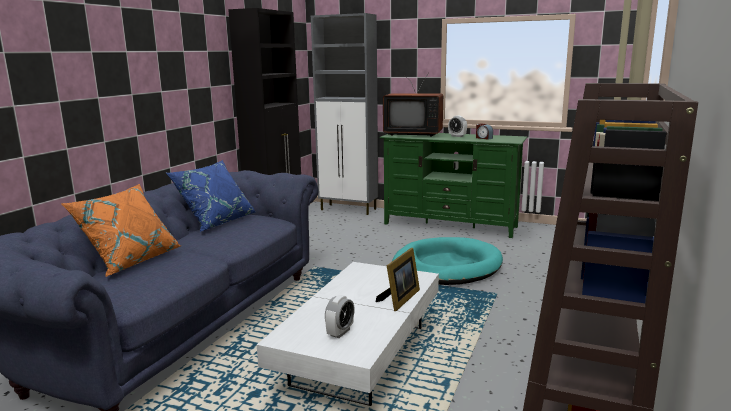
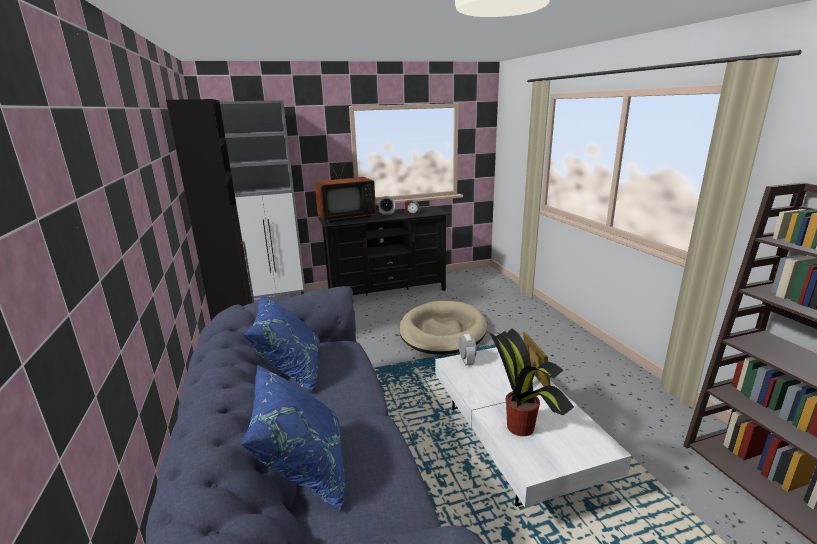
camera: 40 degrees left, 5 degrees up
(131, 261) = (303, 469): orange pillow -> blue pillow
(323, 318) = (521, 428): none -> potted plant
(340, 332) = (556, 434): alarm clock -> alarm clock (466, 361)
(446, 266) = (443, 331): turquoise dog bed -> beige dog bed
(450, 225) = (387, 292): green tv stand -> black tv stand

